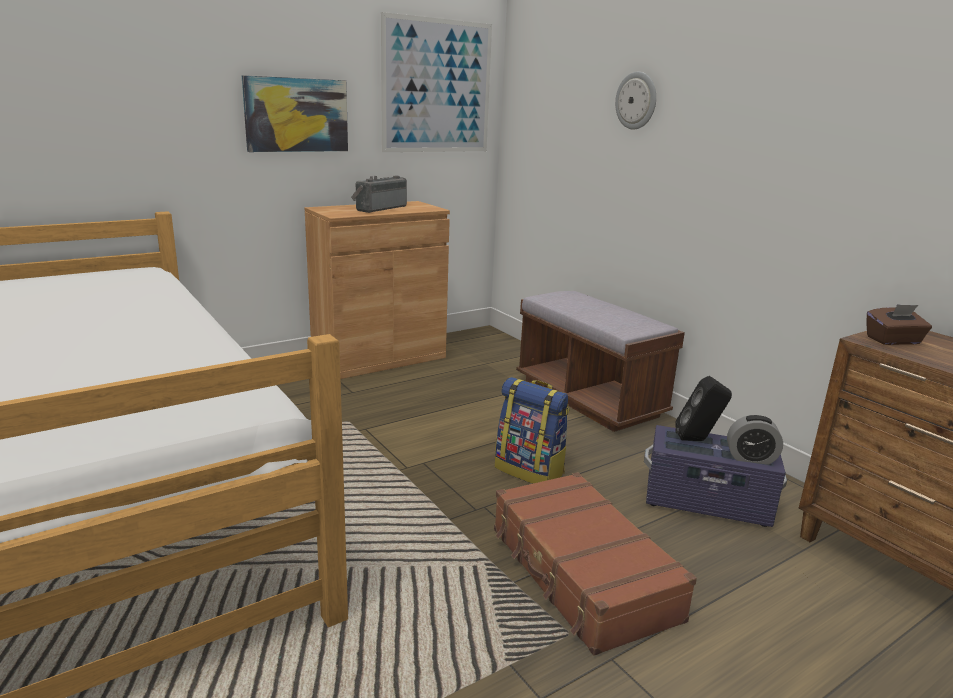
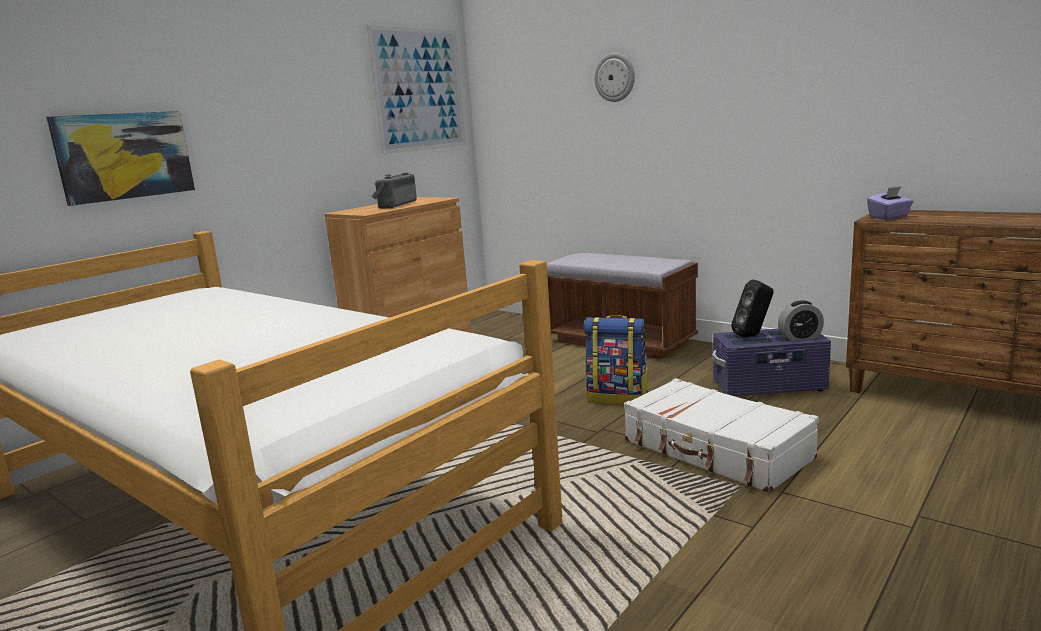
camera: 15 degrees left, 5 degrees down
(296, 115) = (307, 126): picture -> picture (124, 156)
(581, 574) = (716, 450): brown suitcase -> white suitcase
(893, 341) = (889, 217): brown tissue box -> purple tissue box

